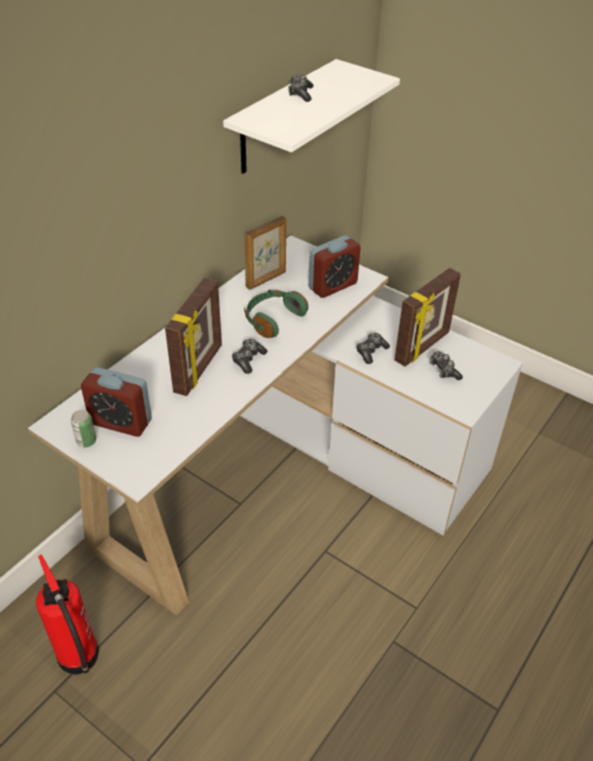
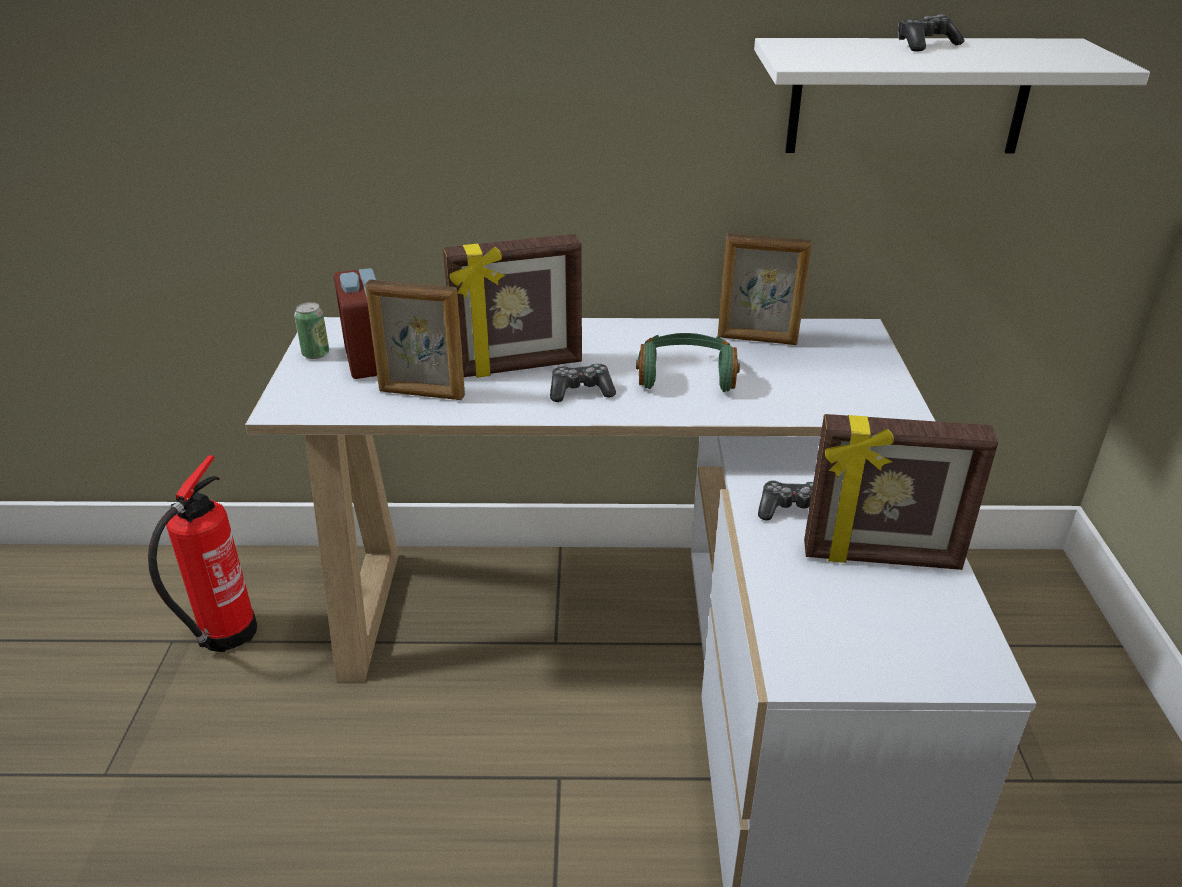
camera: 55 degrees right, 10 degrees down
(186, 417) = (421, 394): none -> picture frame
(332, 286) = (832, 390): alarm clock -> none
(444, 370) = (862, 605): game controller -> none

